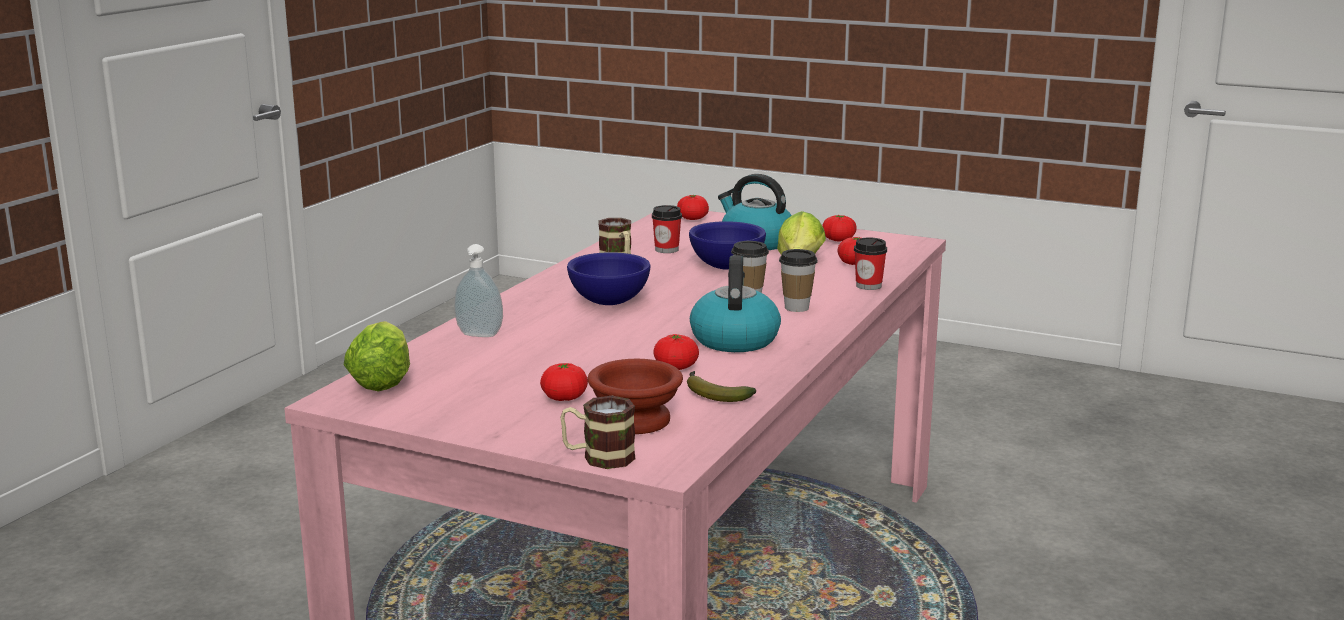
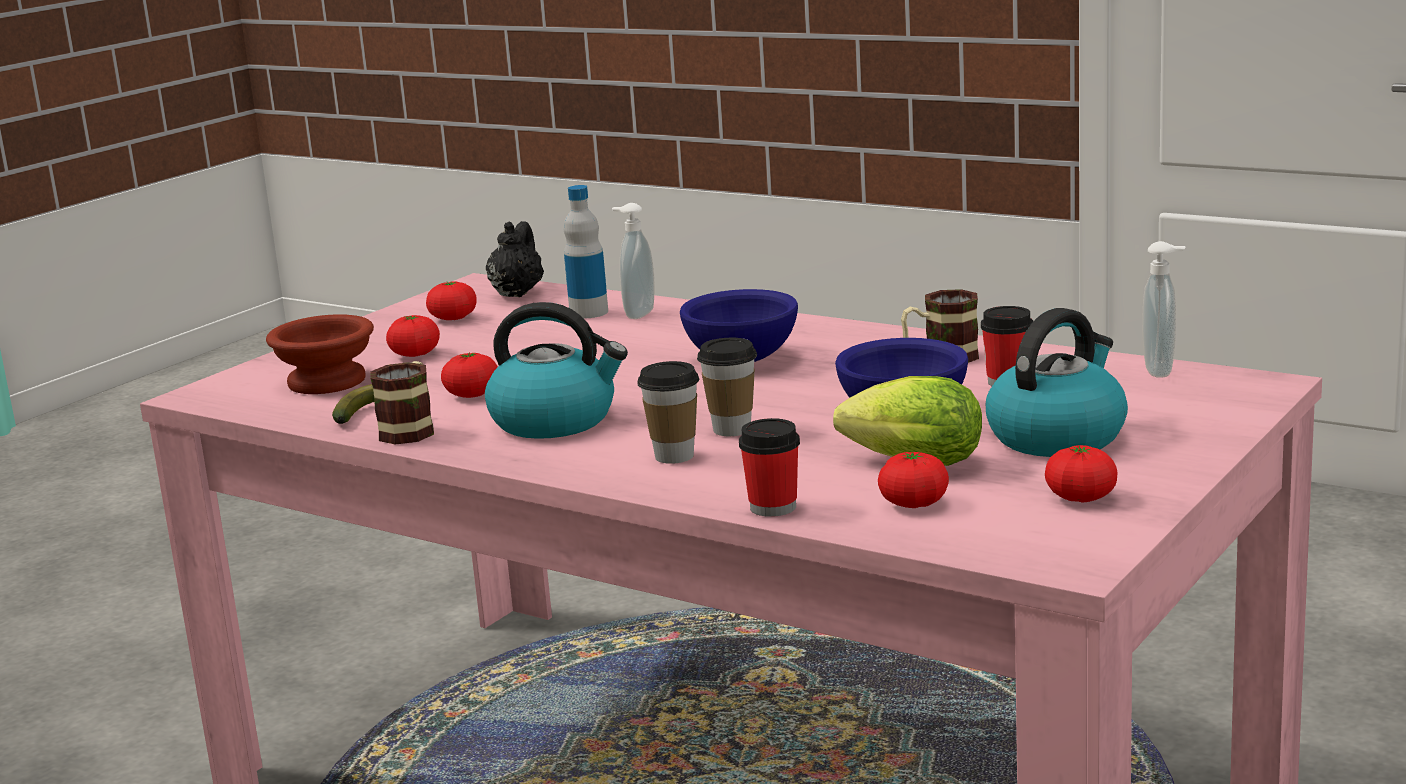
camera: 100 degrees right, 0 degrees up
(383, 380) = (517, 293): lettuce -> black teapot
(465, 350) = (589, 312): none -> bottle
(598, 457) = (249, 371): mug -> mug (411, 429)
(652, 226) = (1162, 371): none -> soap dispenser
(692, 219) = (1220, 395): tomato -> tomato (453, 318)

